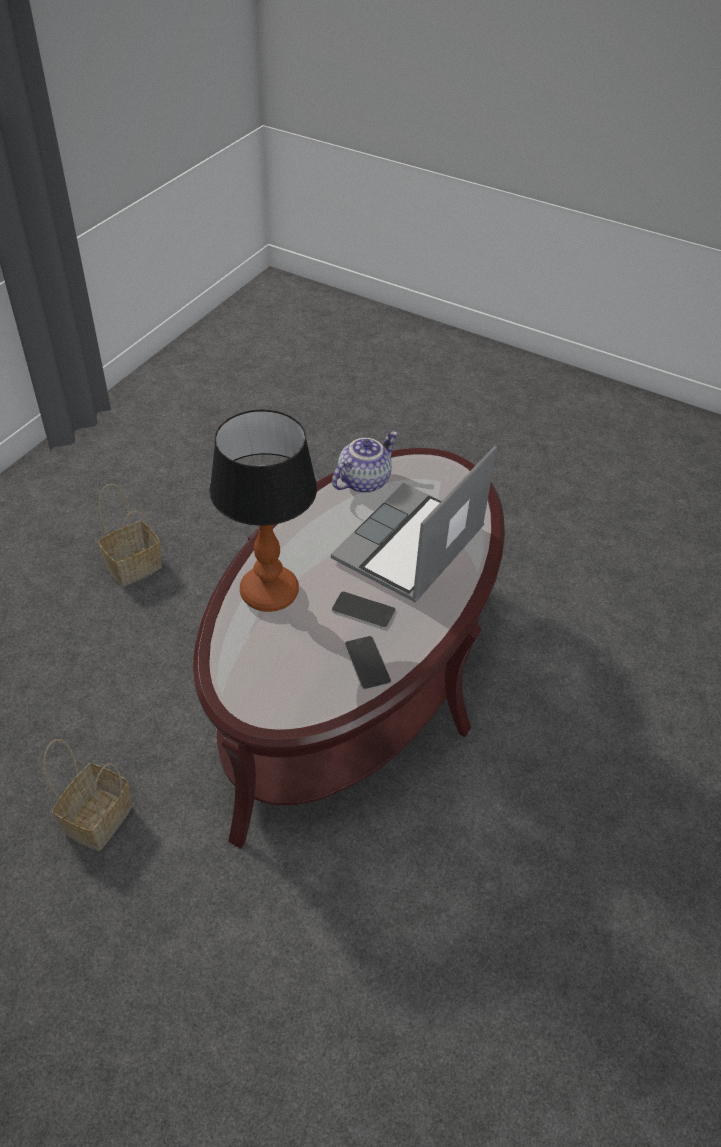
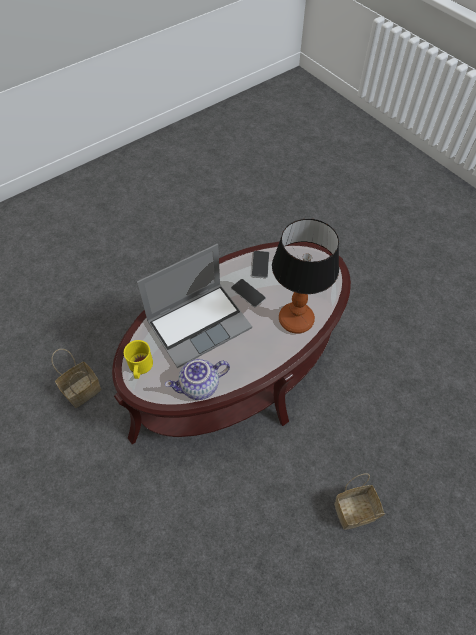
camera: 155 degrees left, 10 degrees up
(98, 816) = (393, 339): basket -> basket (82, 391)
(450, 479) = (140, 367): none -> yellow mug

